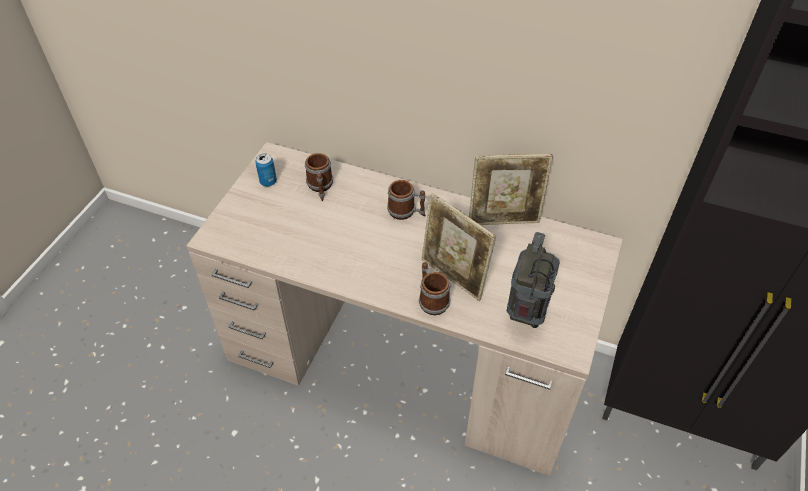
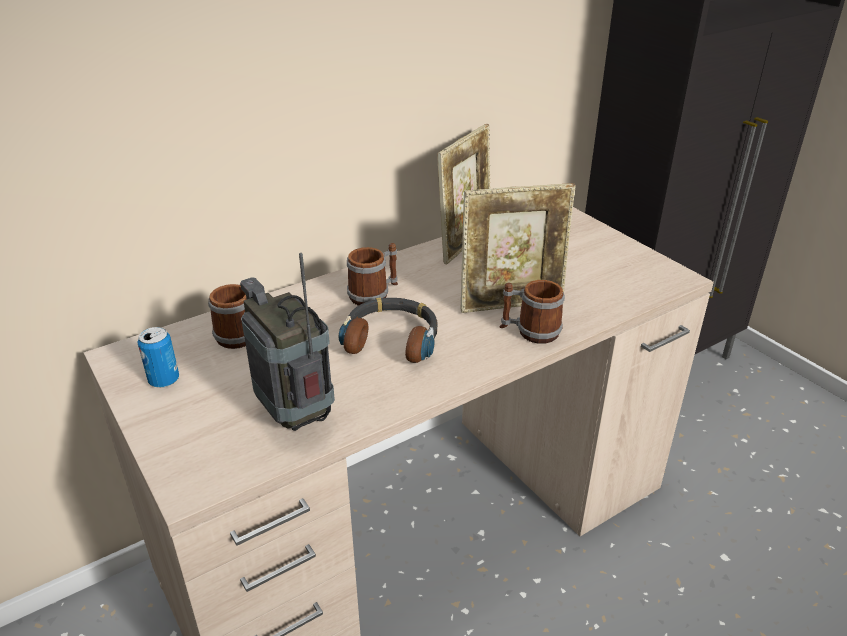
camera: 55 degrees left, 15 degrees down
(371, 243) = (392, 338): none -> headphones
(526, 313) = (606, 282): radio -> radio (296, 415)

